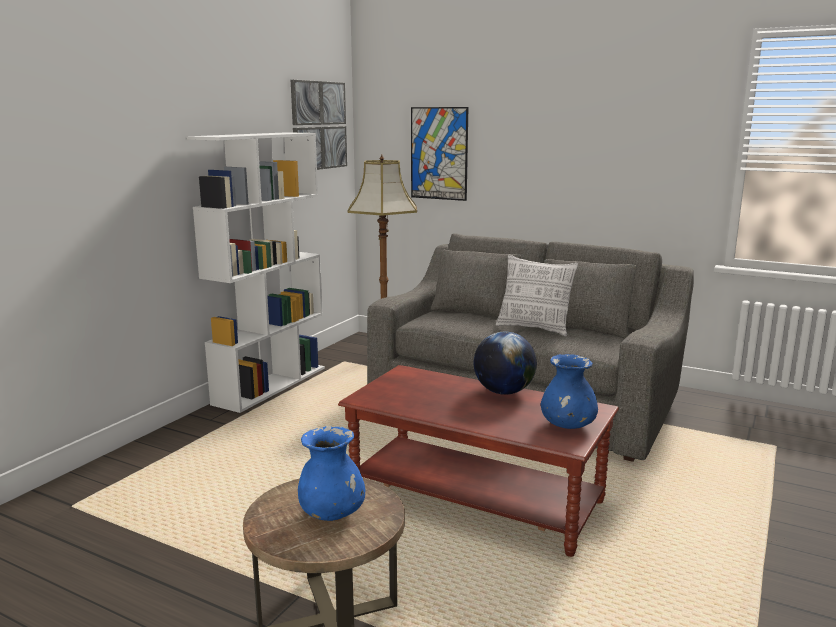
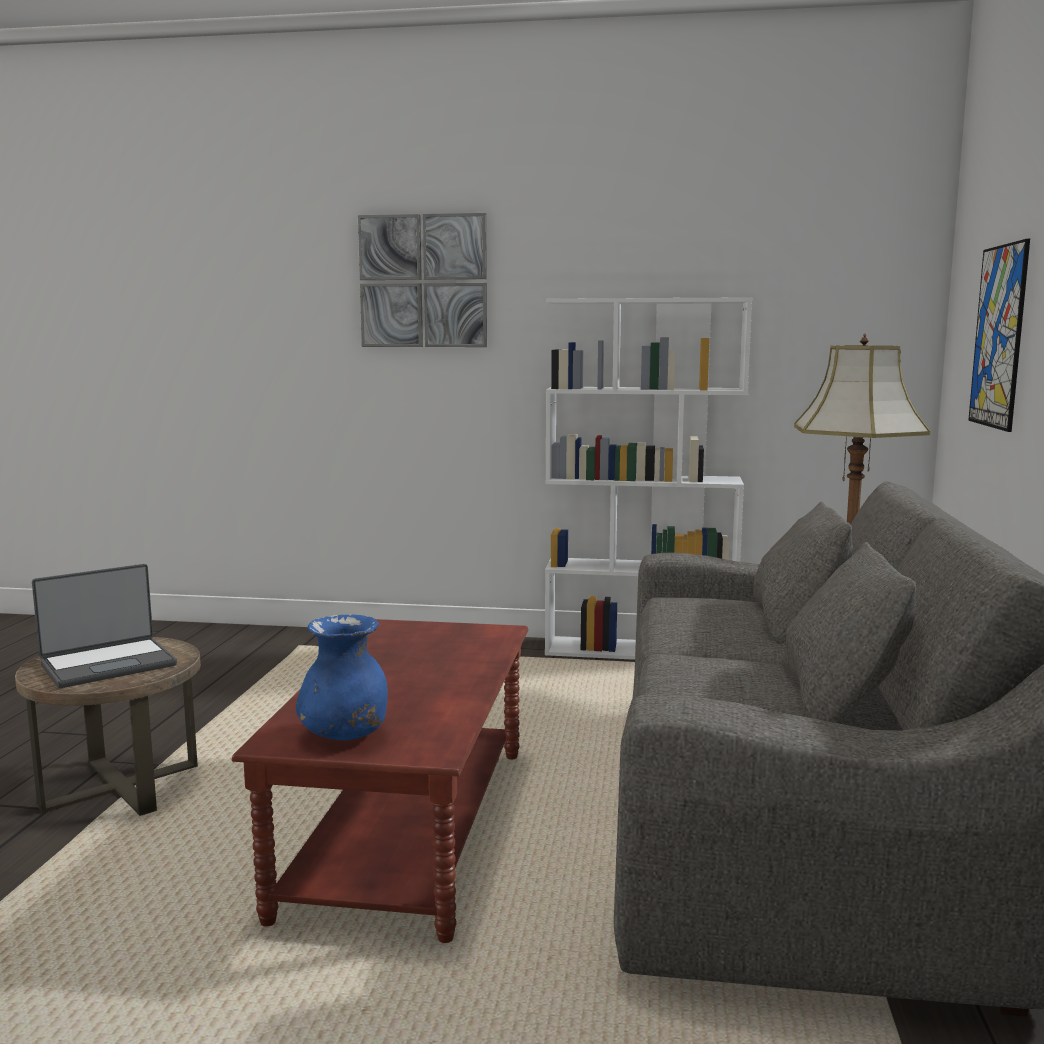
camera: 70 degrees right, 5 degrees down
(319, 125) = (839, 290): picture -> picture (423, 281)
(332, 513) = (108, 664): blue vase -> laptop
(503, 392) = (461, 687): globe -> none
(534, 328) = (745, 660): pillow -> none

